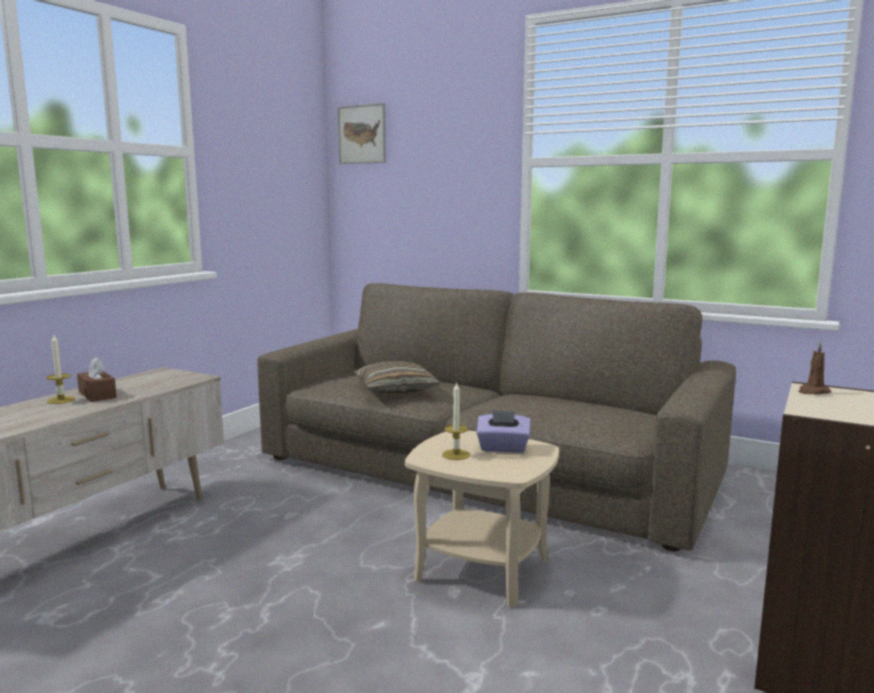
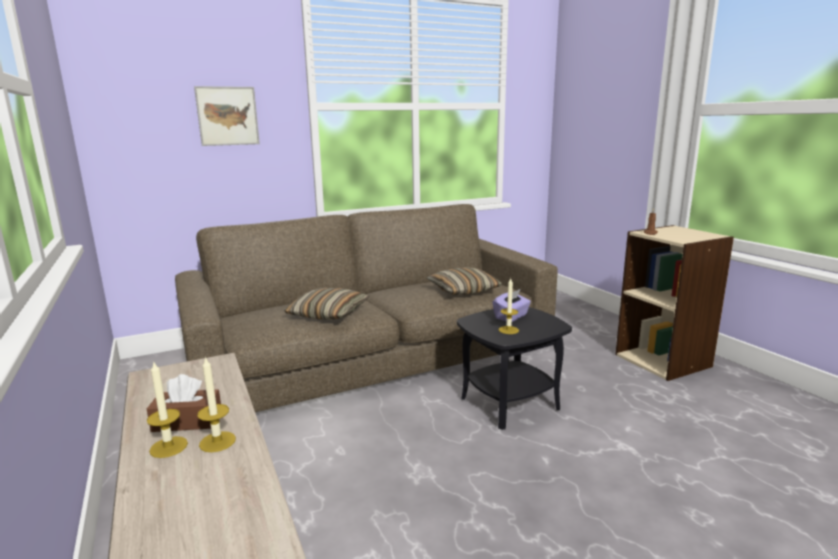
camera: 55 degrees left, 5 degrees up
(72, 407) = (217, 441): none -> candle
(362, 134) = (119, 70): picture -> picture (227, 116)
(482, 570) = (510, 403): beige side table -> black side table
(565, 415) = (463, 290): none -> pillow

